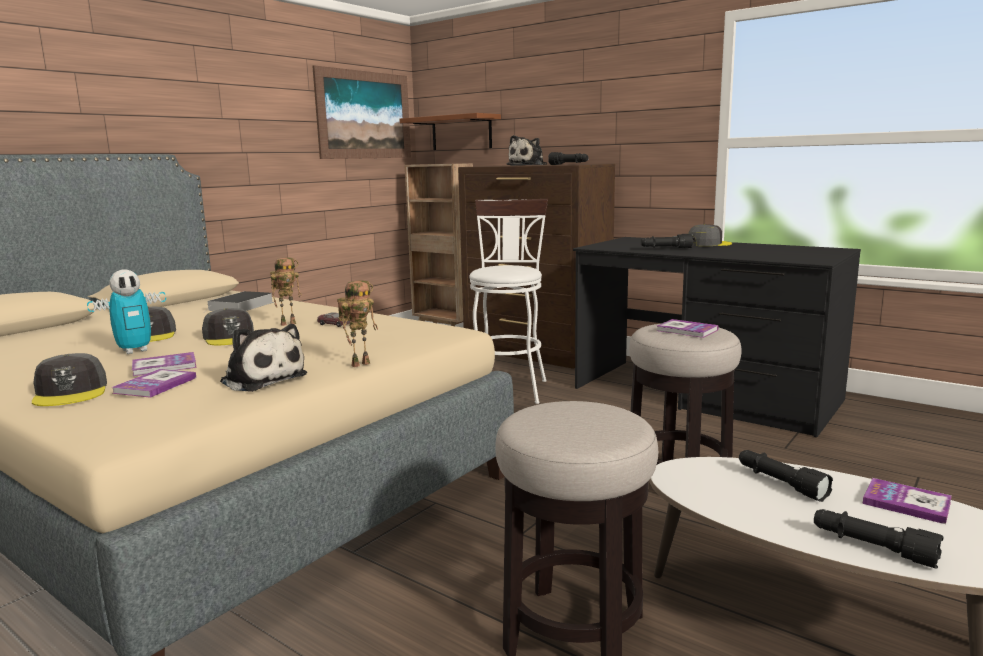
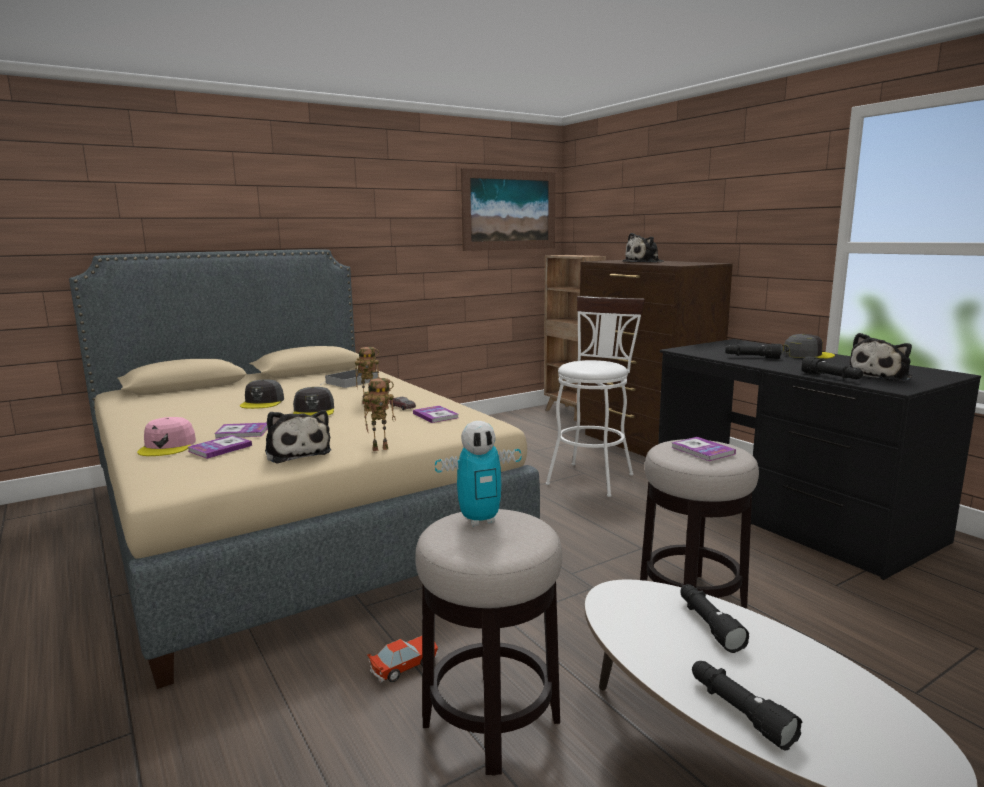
camera: 20 degrees right, 0 degrees up
(71, 392) = (168, 446): grey cap -> pink cap
(135, 351) = (240, 415): toy robot -> toy robot (480, 520)
(444, 602) = (405, 666): none -> toy car
(461, 133) = (599, 226): brown shelf -> none
(568, 164) = (679, 264): black flashlight -> black flashlight (831, 377)
(791, 254) = (881, 376): none -> plush toy
(906, 503) = (826, 674): book -> book (435, 415)

